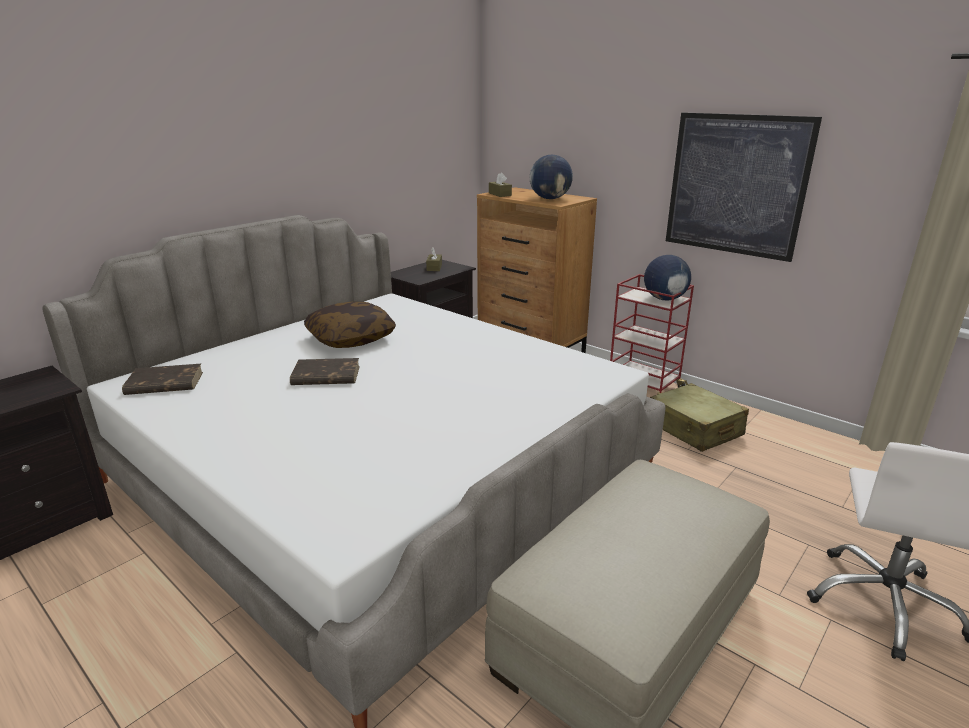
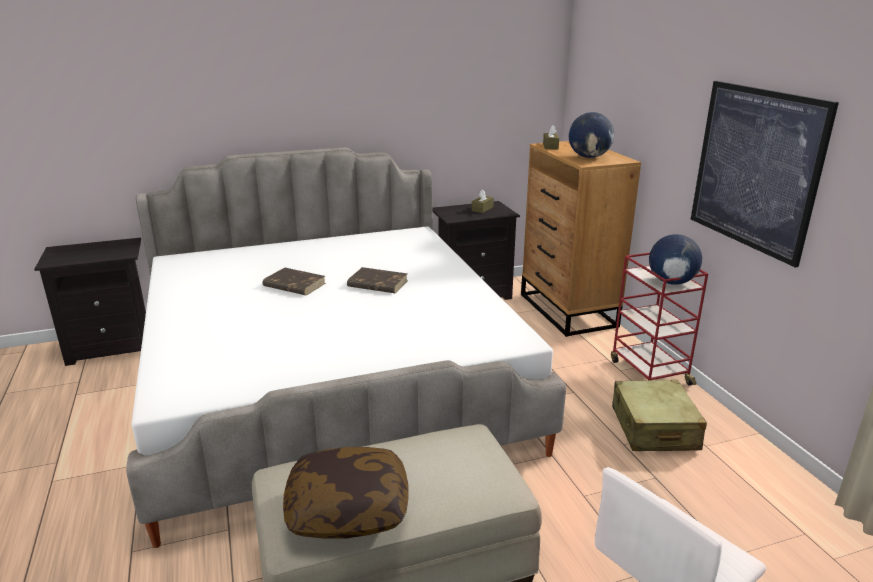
camera: 30 degrees right, 0 degrees up
(164, 384) = (194, 265): brown book -> brown book (377, 284)
(351, 338) = (348, 259): pillow -> pillow (348, 508)

